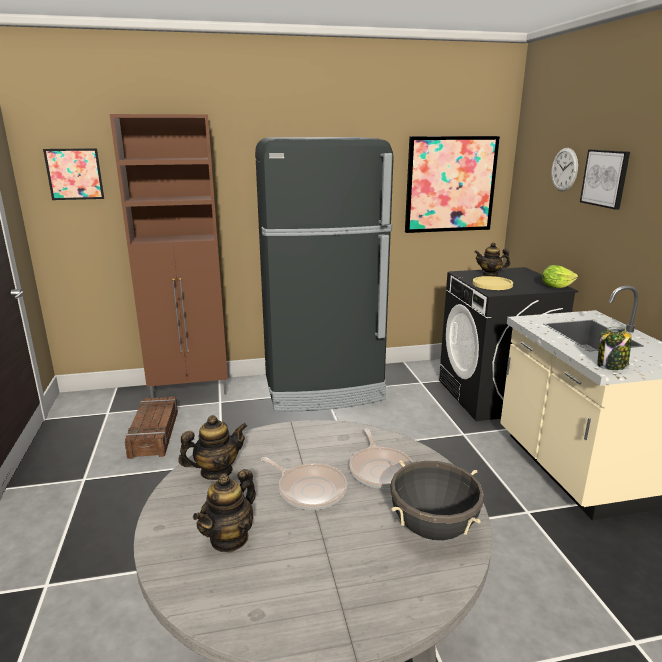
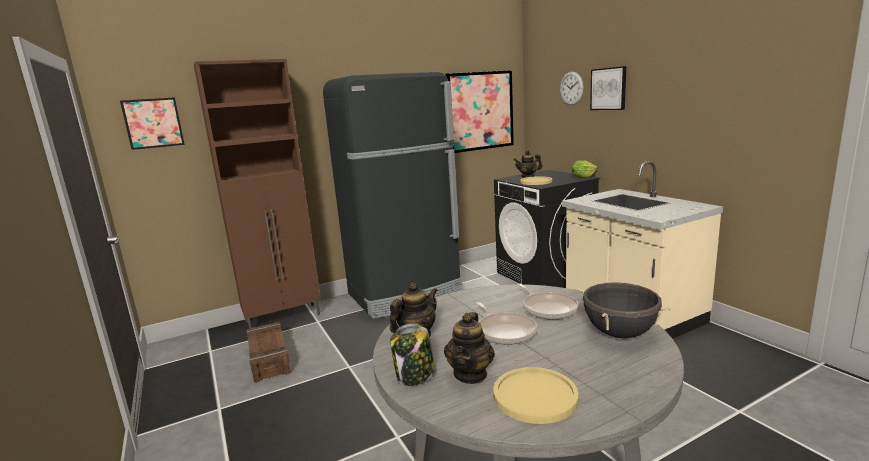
camera: 15 degrees left, 5 degrees down
(270, 588) = (535, 396): none -> yellow plate
(309, 489) = (505, 331): frying pan -> frying pan turned 45 degrees clockwise
(611, 366) = (661, 216): jar -> jar (415, 376)

